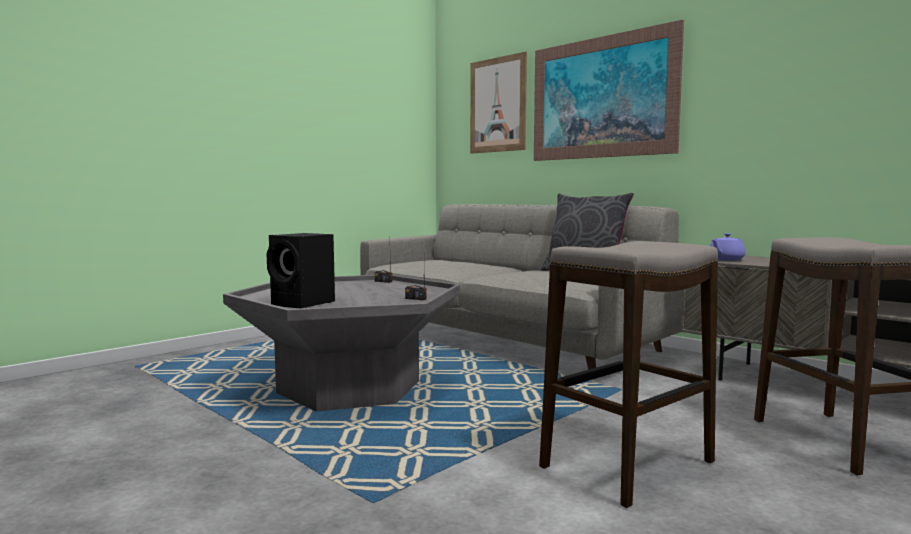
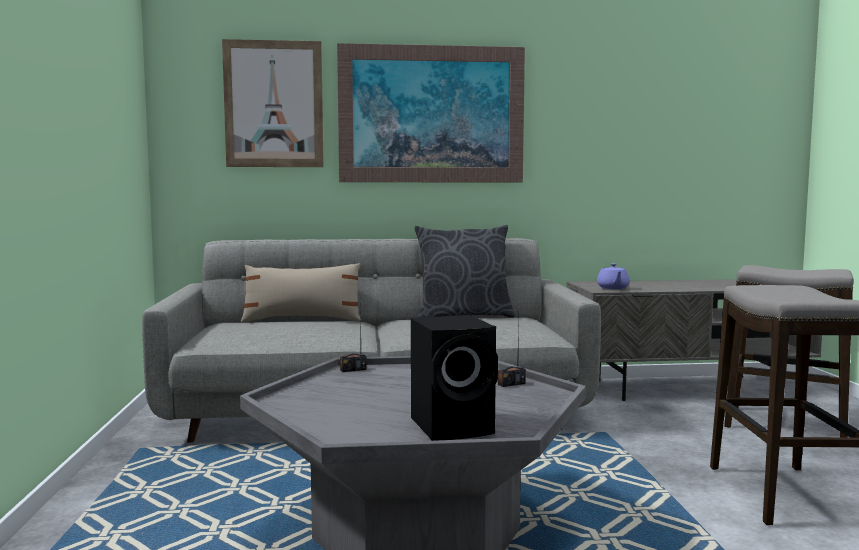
camera: 50 degrees left, 0 degrees up
(477, 262) = (302, 320): none -> beige pillow

